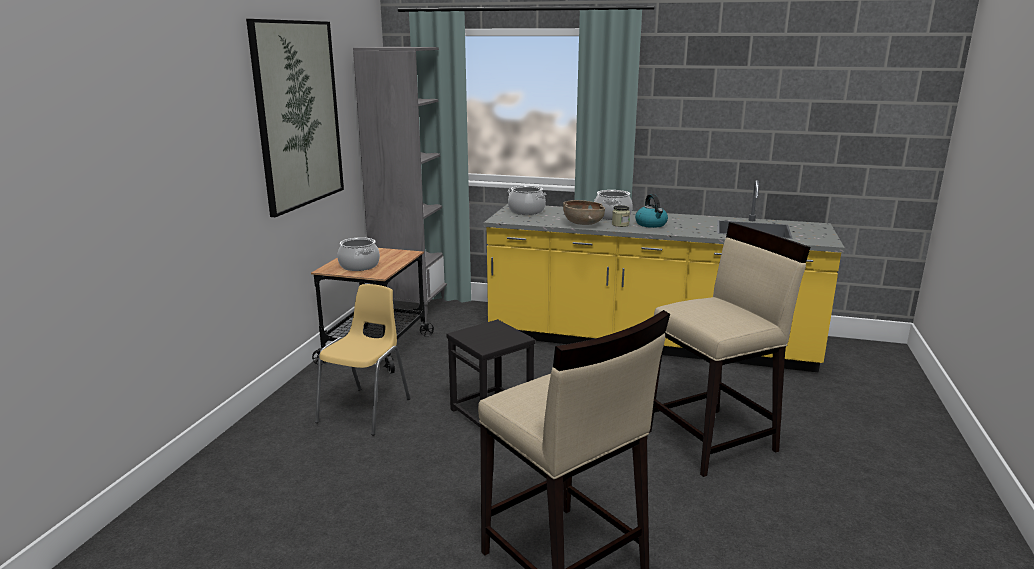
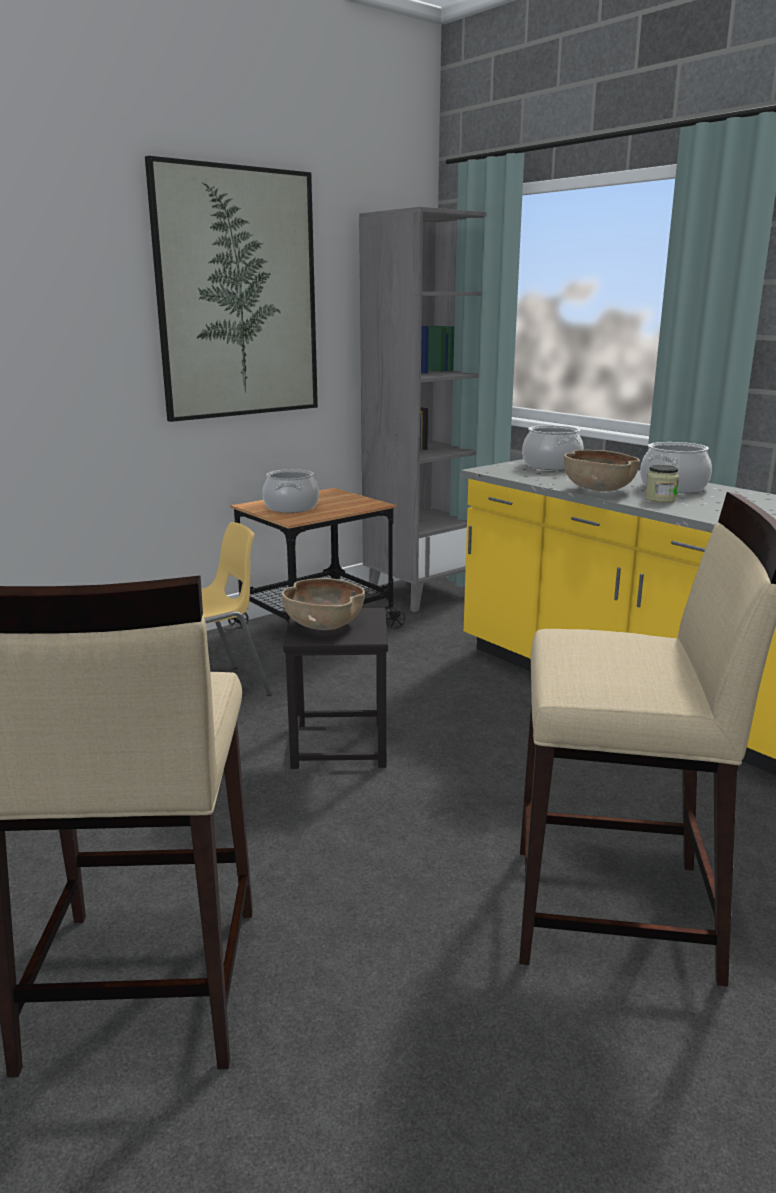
camera: 35 degrees right, 0 degrees up
(484, 338) = (323, 626): none -> brown bowl
(651, 224) = (717, 506): kettle -> none

